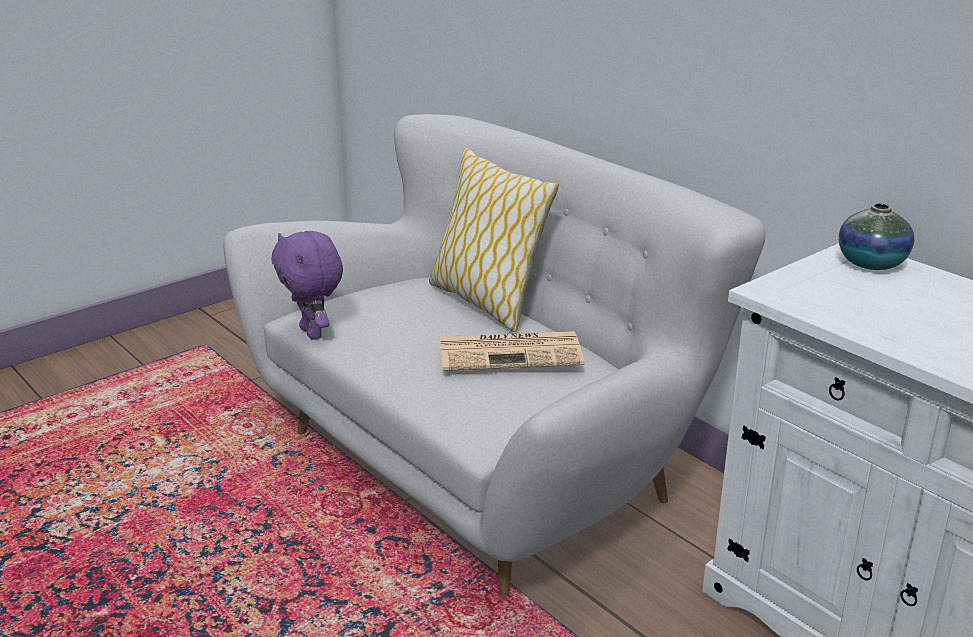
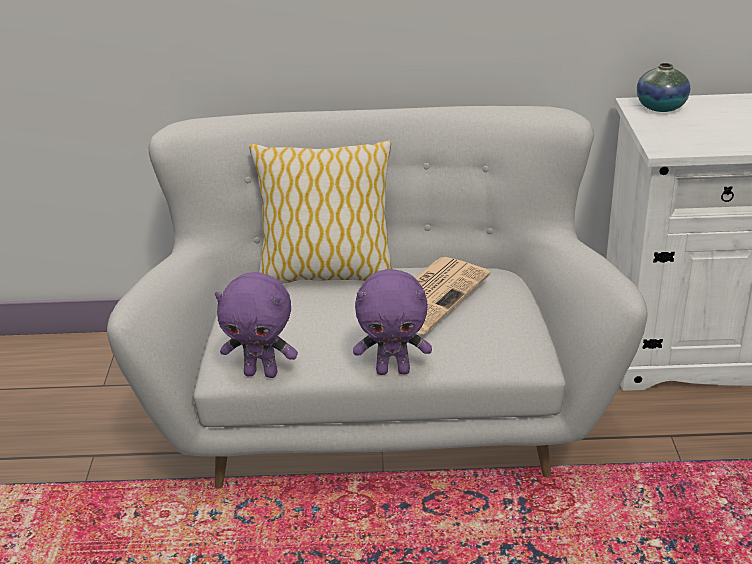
camera: 50 degrees left, 5 degrees up
(382, 382) = (393, 370): none -> purple plush toy

